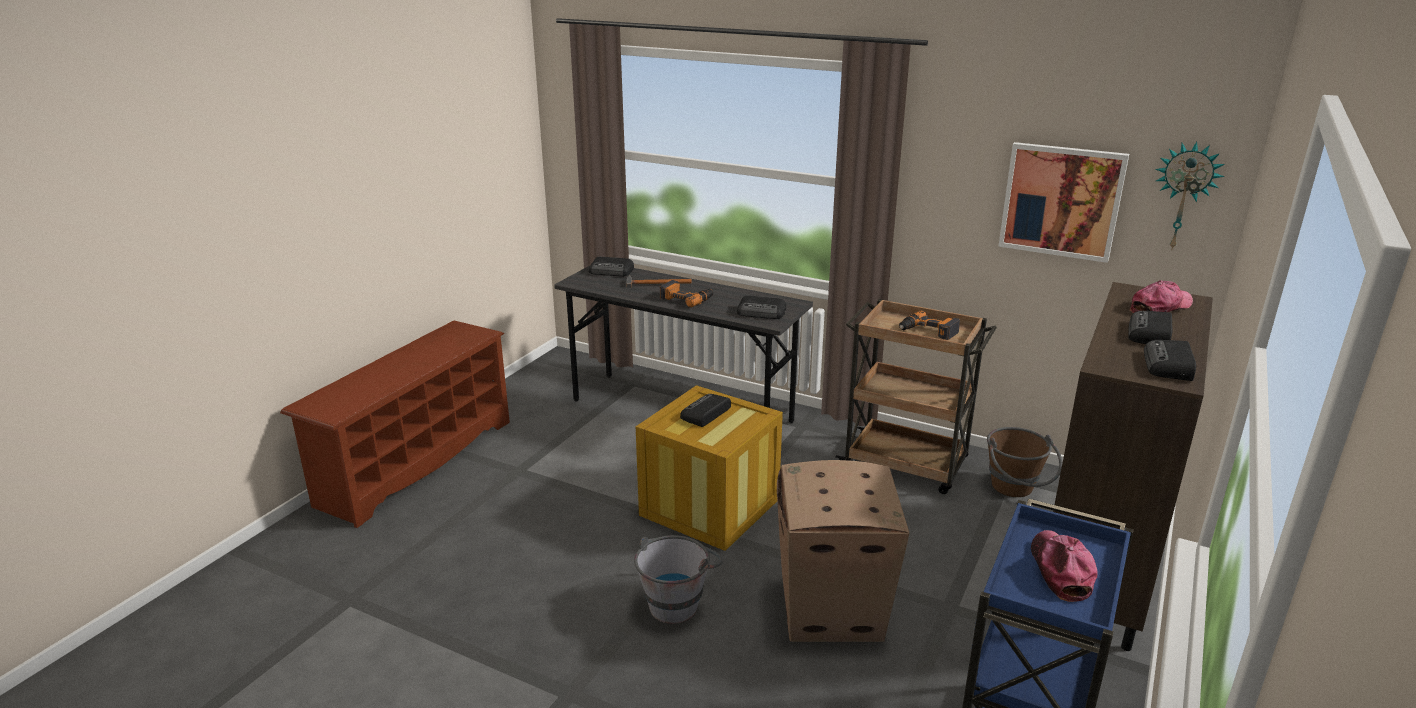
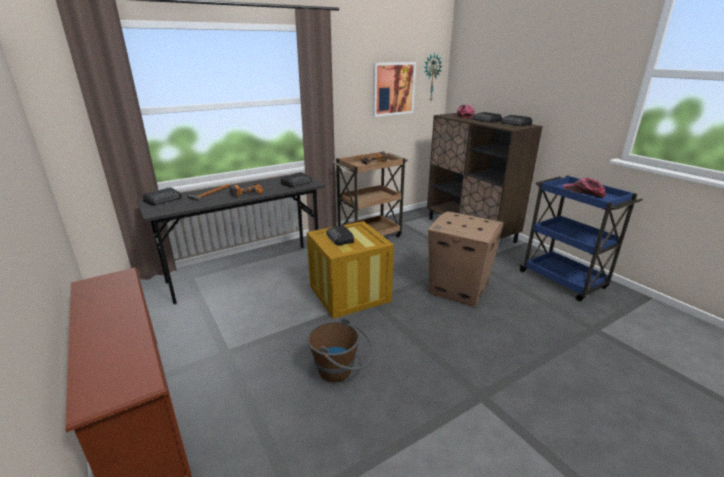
camera: 60 degrees left, 0 degrees up
(678, 600) = (422, 329): grey bucket -> none
(1016, 491) = (410, 224): brown bucket -> brown bucket (342, 372)

